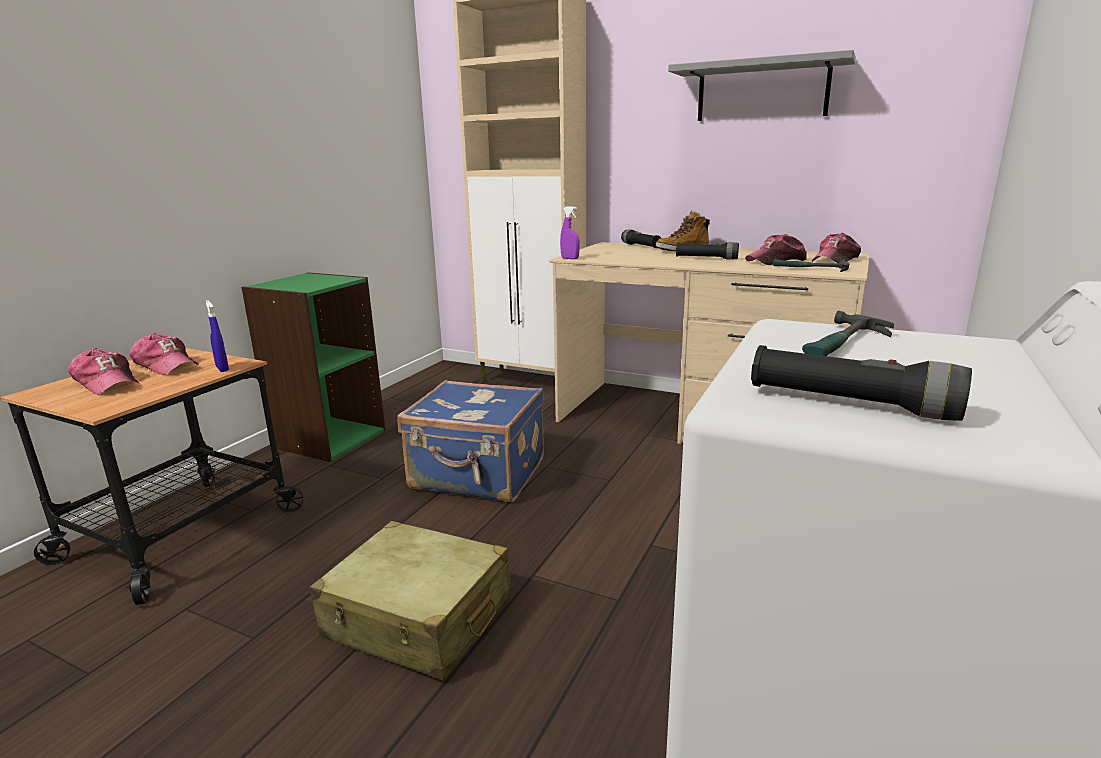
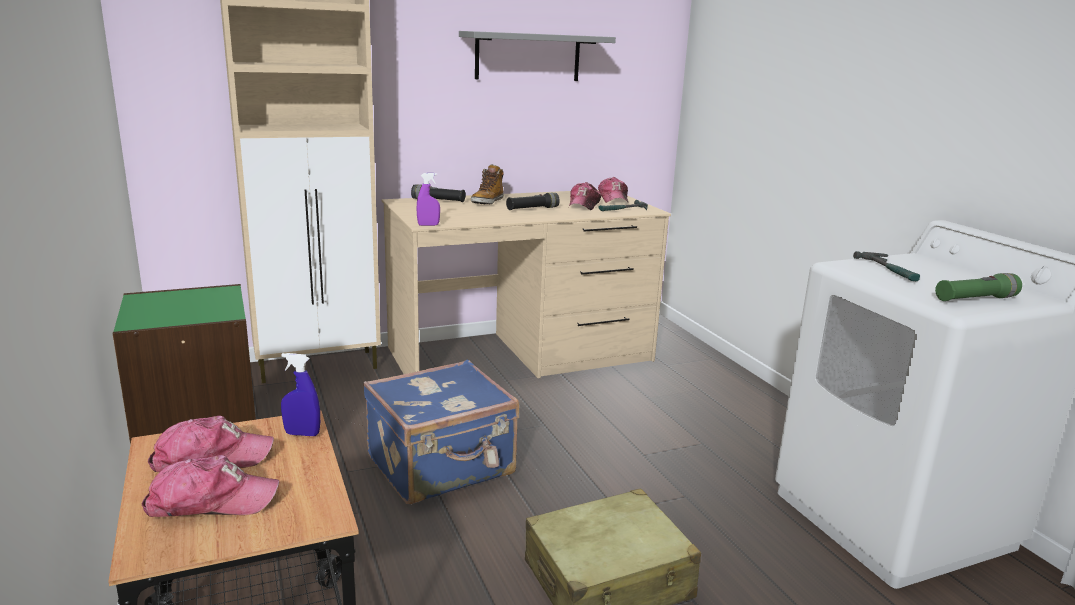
camera: 50 degrees left, 0 degrees up
(850, 404) = (975, 299): black flashlight -> green flashlight

